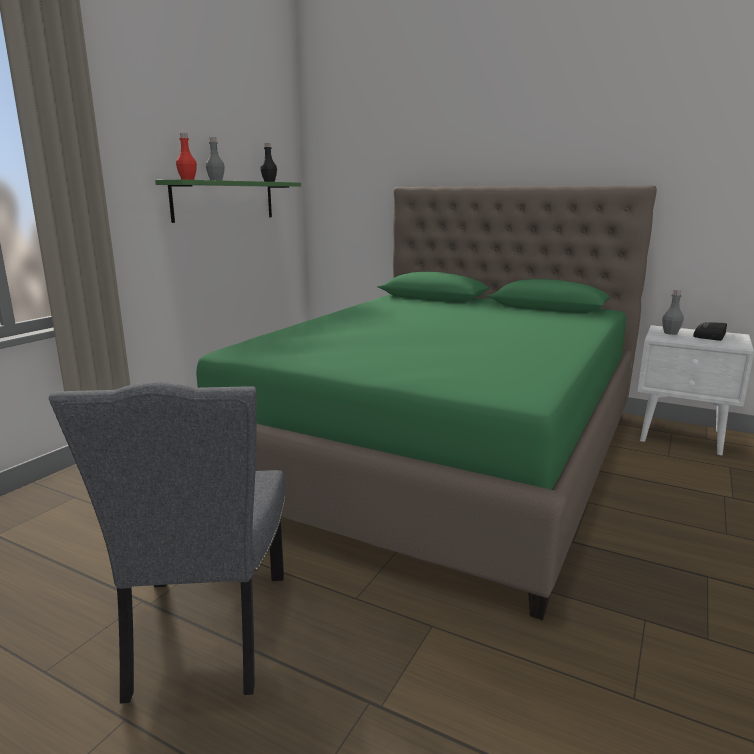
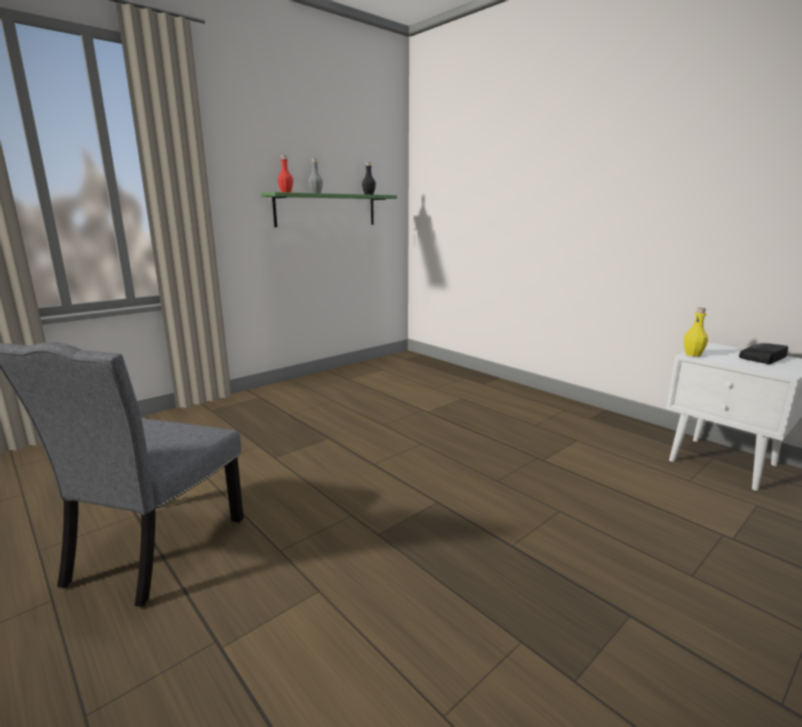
camera: 20 degrees right, 0 degrees up
(442, 453) = (456, 440): green bed -> none
(657, 338) = (692, 354): none -> yellow bottle
(670, 333) = (716, 351): grey bottle -> none

